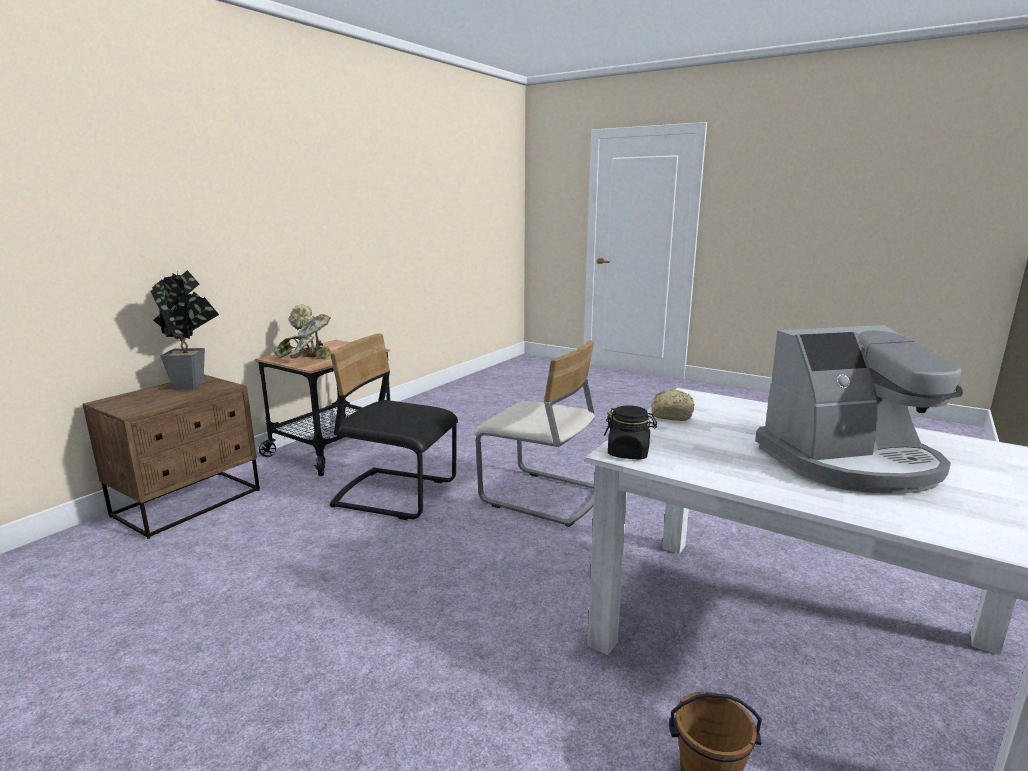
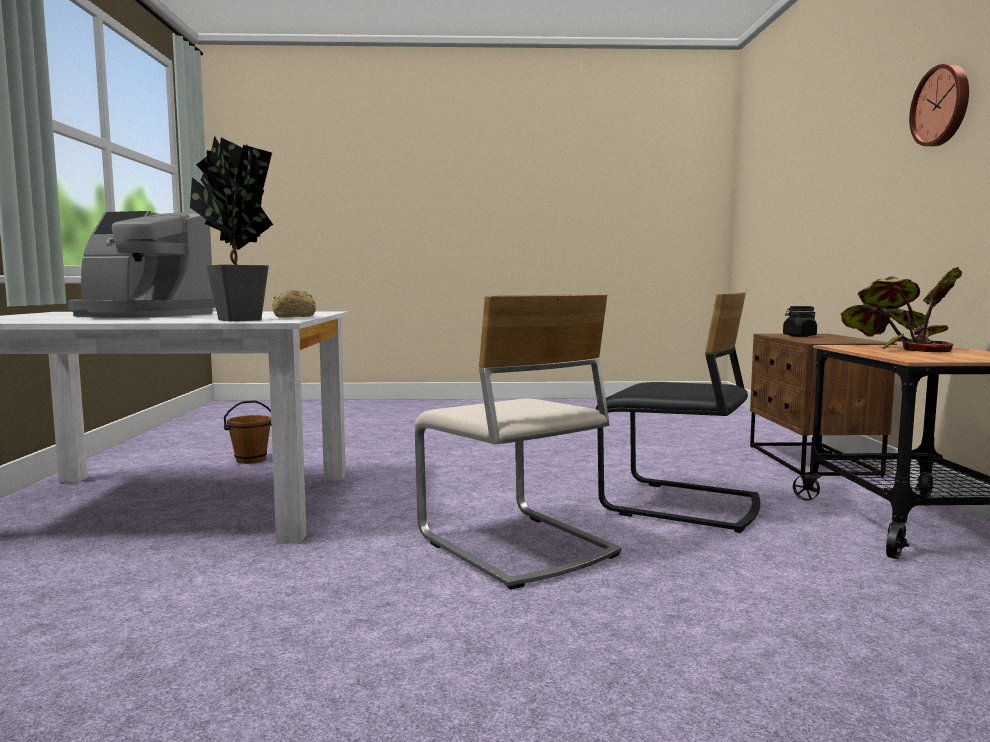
camera: 145 degrees right, 10 degrees down
(193, 384) = (845, 340): potted plant -> potted plant (238, 320)
(195, 190) = (942, 106): none -> wall clock
(396, 494) = (680, 505): black chair -> black chair turned 45 degrees clockwise
(541, 497) = (514, 546): beige chair -> beige chair turned 120 degrees counterclockwise
(628, 453) = (318, 311): black jar -> black jar (799, 336)
(850, 462) = (140, 315): coffee machine -> coffee machine turned 120 degrees counterclockwise

